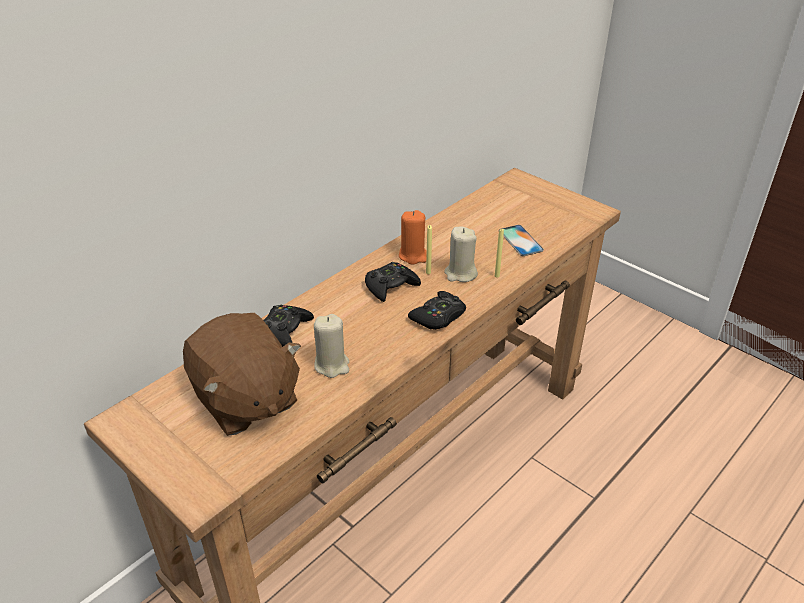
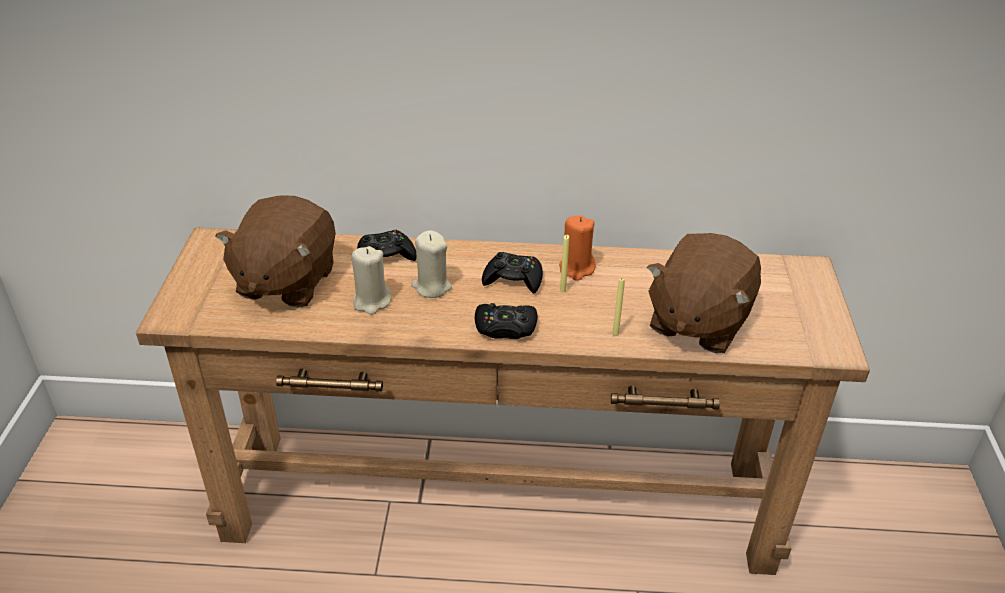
camera: 50 degrees right, 0 degrees up
(460, 274) = (587, 310): beige candle -> beige candle (431, 287)
(520, 240) = (697, 322): phone -> brown plush toy

